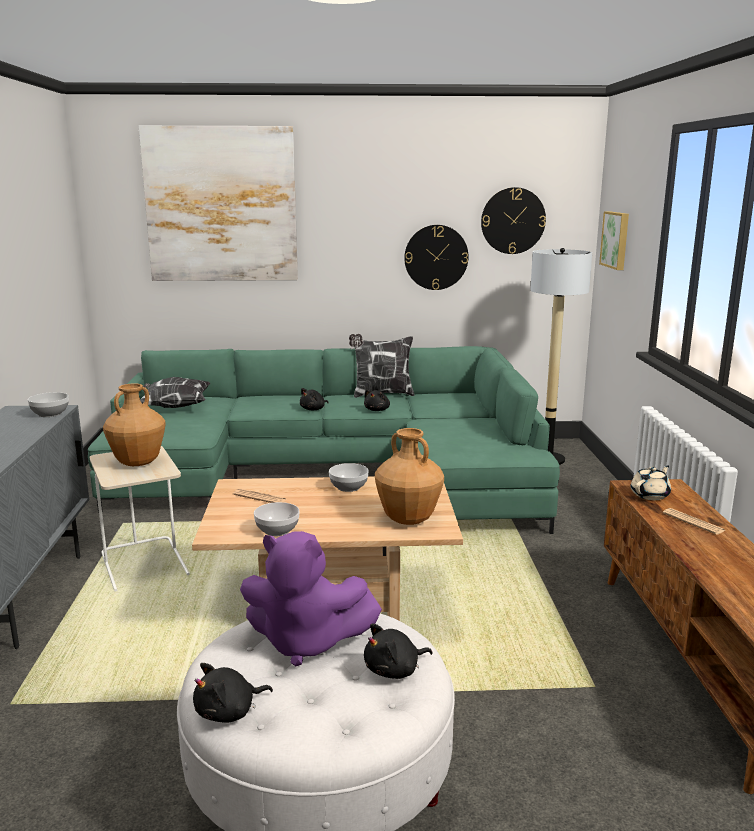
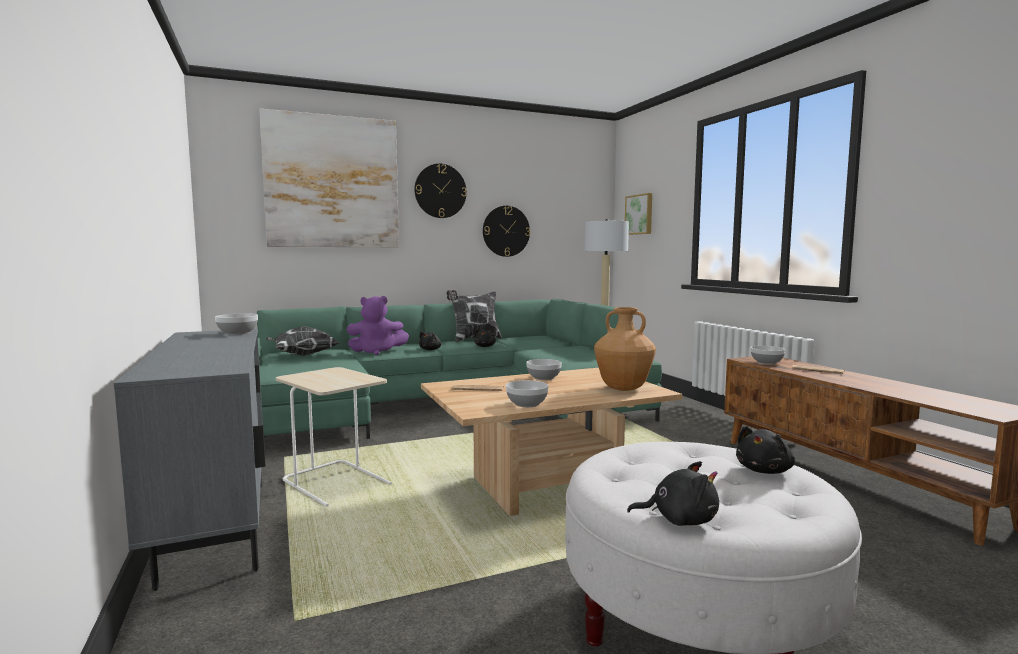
camera: 20 degrees left, 10 degrees down
(137, 463) = (334, 377): brown vase -> none
(229, 712) = (679, 520): black plush toy -> black plush toy turned 120 degrees counterclockwise
(306, 642) = (663, 466): purple plush toy -> purple plush toy (377, 352)
(513, 221) = (559, 205): wall clock -> wall clock (440, 191)
(650, 495) = (766, 362): beige teapot -> bowl

